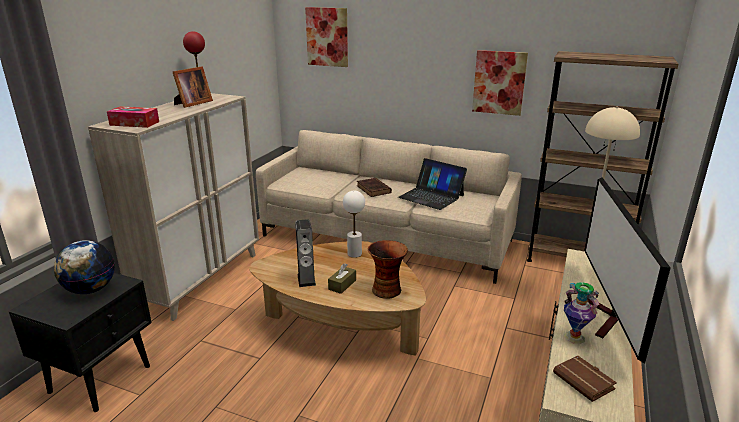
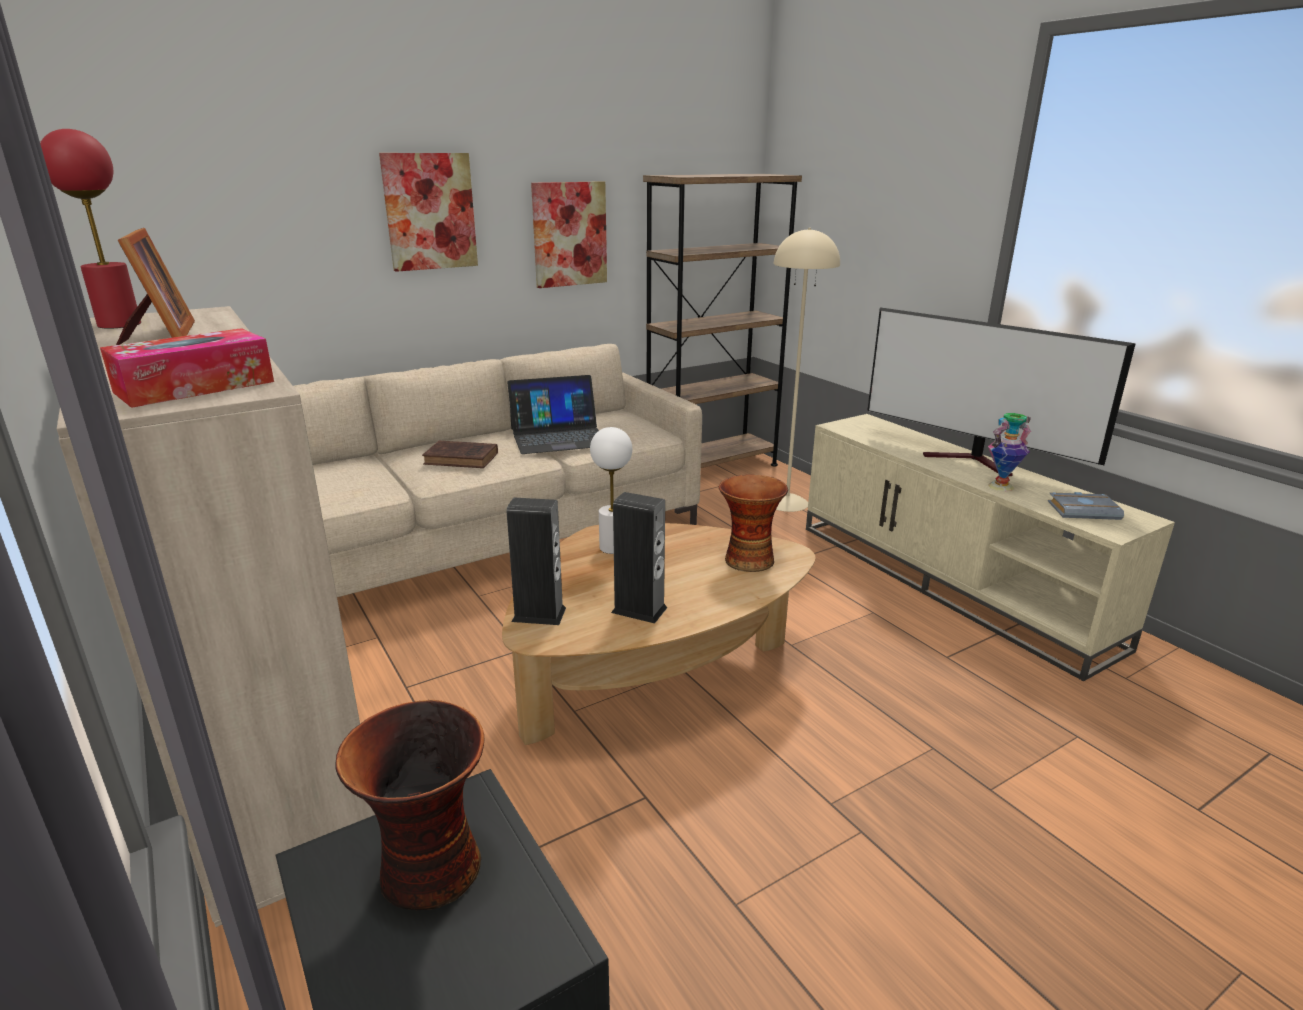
camera: 55 degrees left, 0 degrees up
(90, 290) = (430, 872): globe -> vase
(279, 260) = (539, 614): none -> speaker
(327, 37) = (216, 176): picture -> picture (430, 212)
(342, 285) = (693, 586): brown tissue box -> none
(585, 381) = (1084, 510): brown book -> grey book

